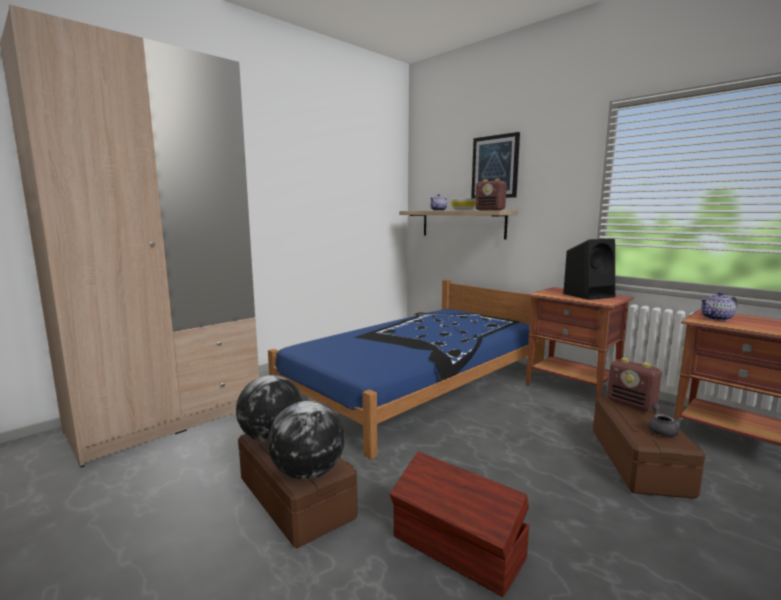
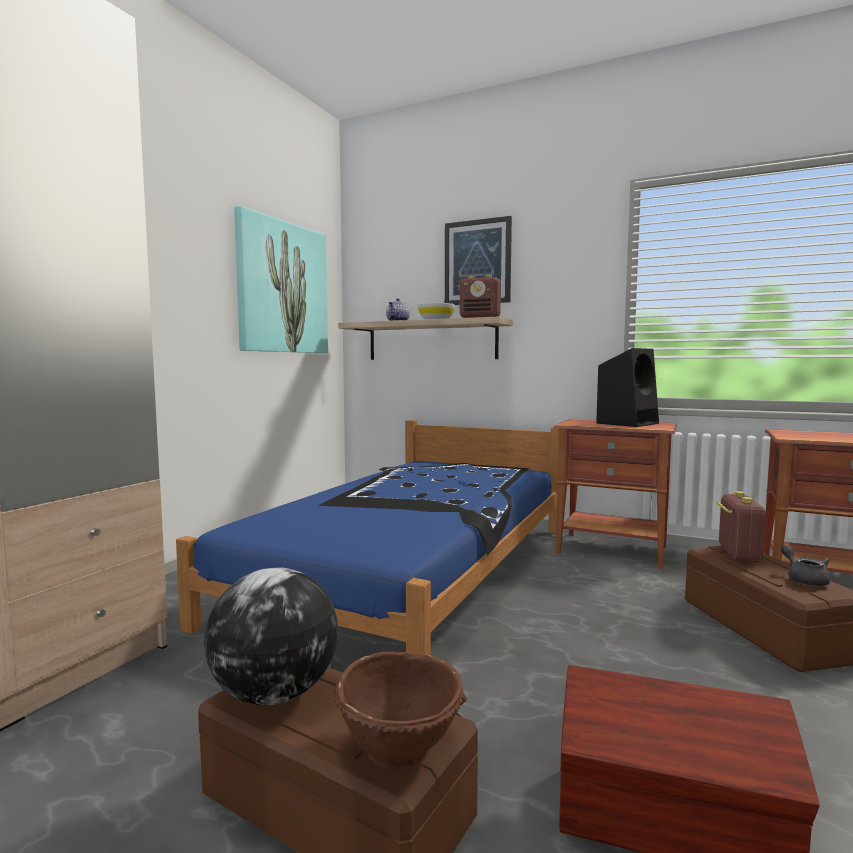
camera: 20 degrees left, 5 degrees down
(308, 473) = (401, 748): globe -> brown bowl
(359, 190) = (282, 288): none -> picture
(631, 404) = (738, 554): radio -> radio turned 105 degrees counterclockwise
(717, 318) = (804, 435): teapot -> none

